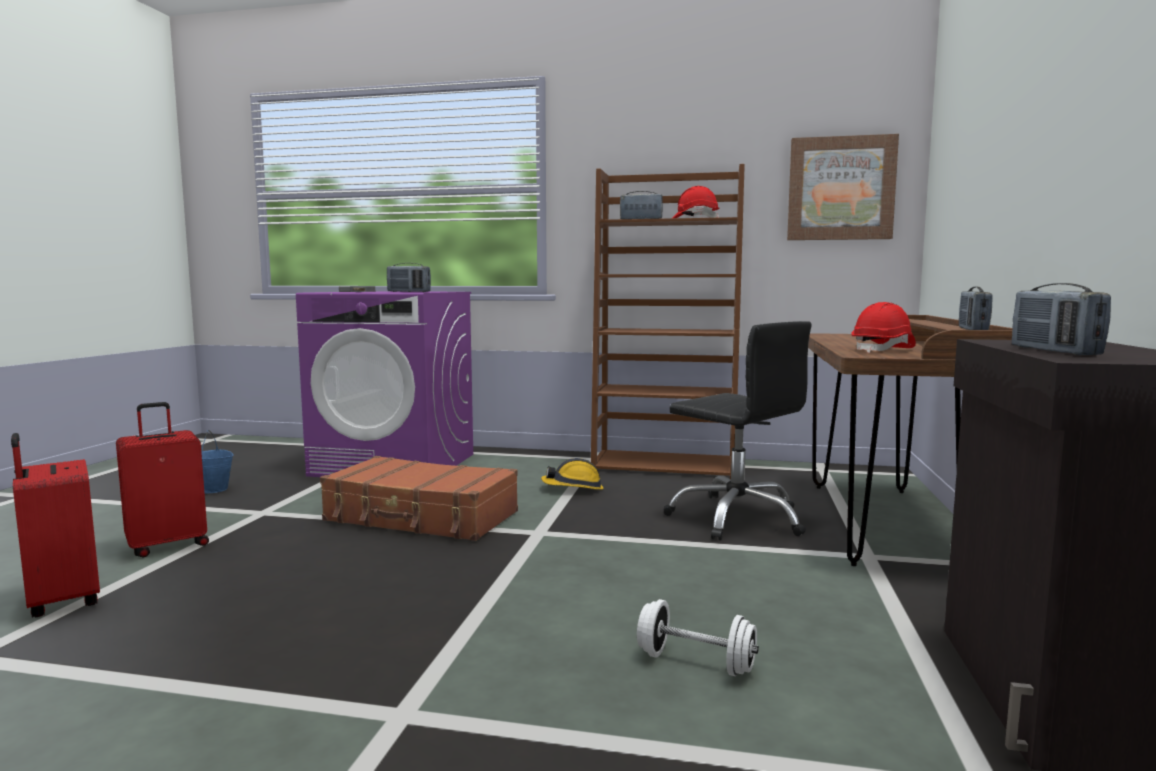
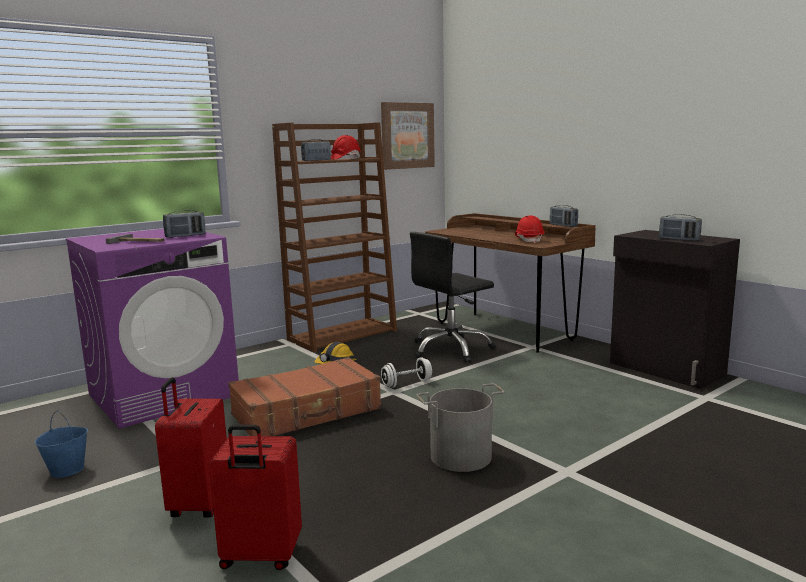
camera: 50 degrees left, 5 degrees up
(383, 622) = (460, 456): none -> grey bucket
(695, 662) = (586, 406): white dumbbell -> white dumbbell (406, 383)
(737, 518) = (451, 349): black office chair -> black office chair turned 150 degrees clockwise

